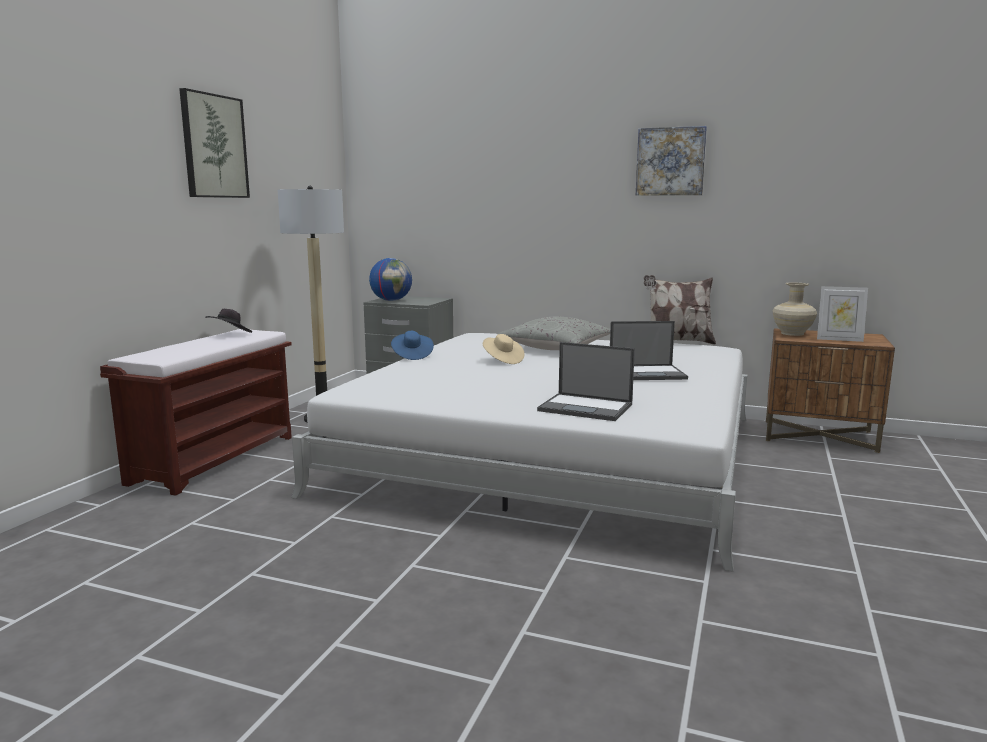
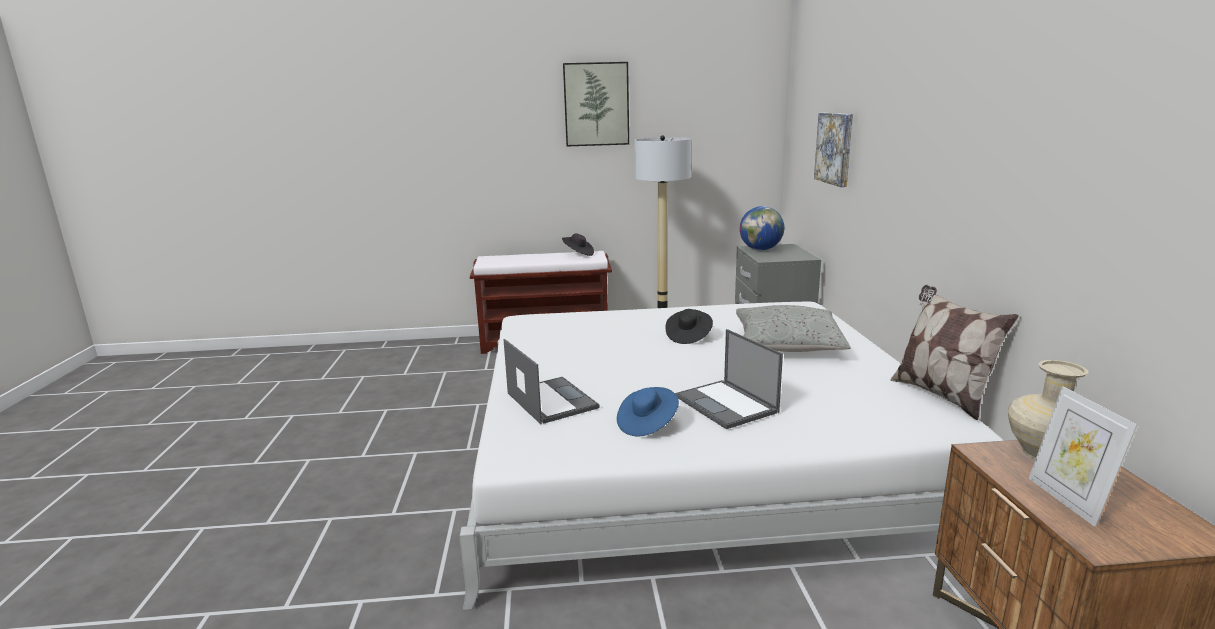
camera: 65 degrees right, 5 degrees up
(412, 356) = (668, 307): blue hat -> blue hat (647, 424)
(502, 360) = (688, 336): beige hat -> black hat
(586, 408) = (551, 400): laptop -> laptop turned 150 degrees clockwise
(670, 161) = (994, 115): picture -> picture (835, 148)

